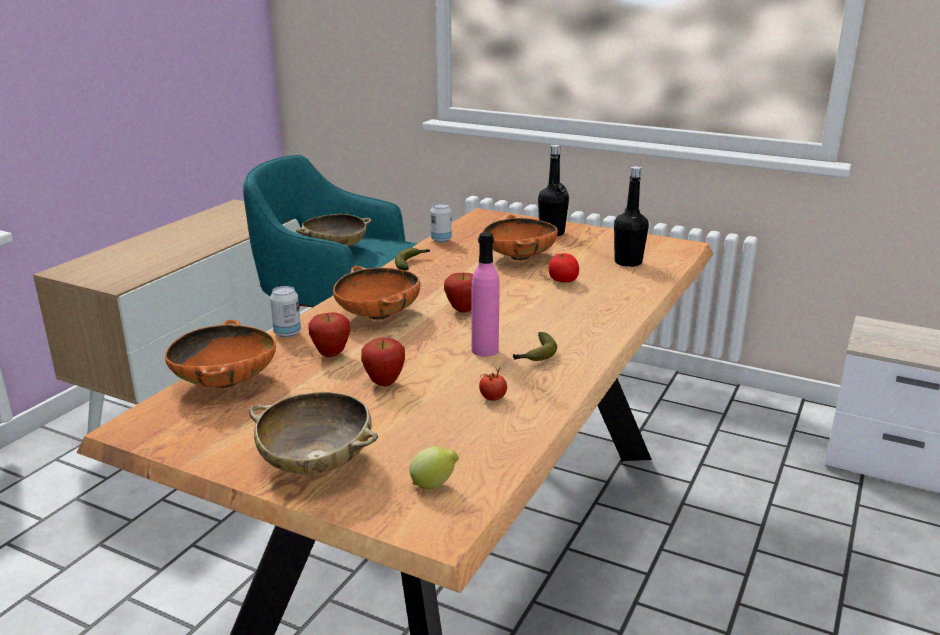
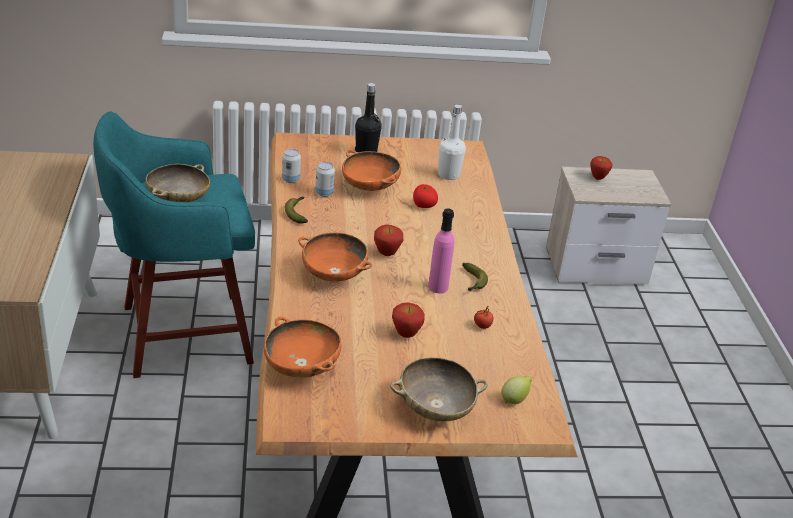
camera: 35 degrees left, 10 degrees up
(287, 333) = (289, 310): can -> can (324, 193)
(331, 355) = (343, 321): apple -> apple (598, 178)
(628, 262) = (448, 175): black bottle -> white bottle

